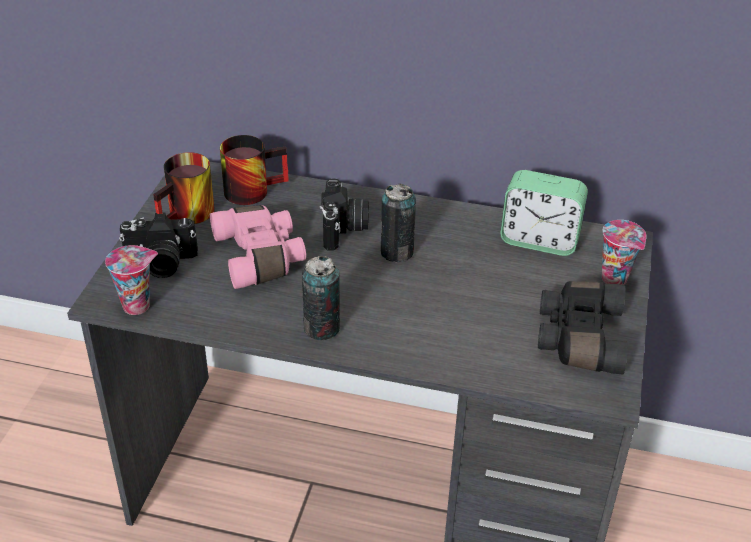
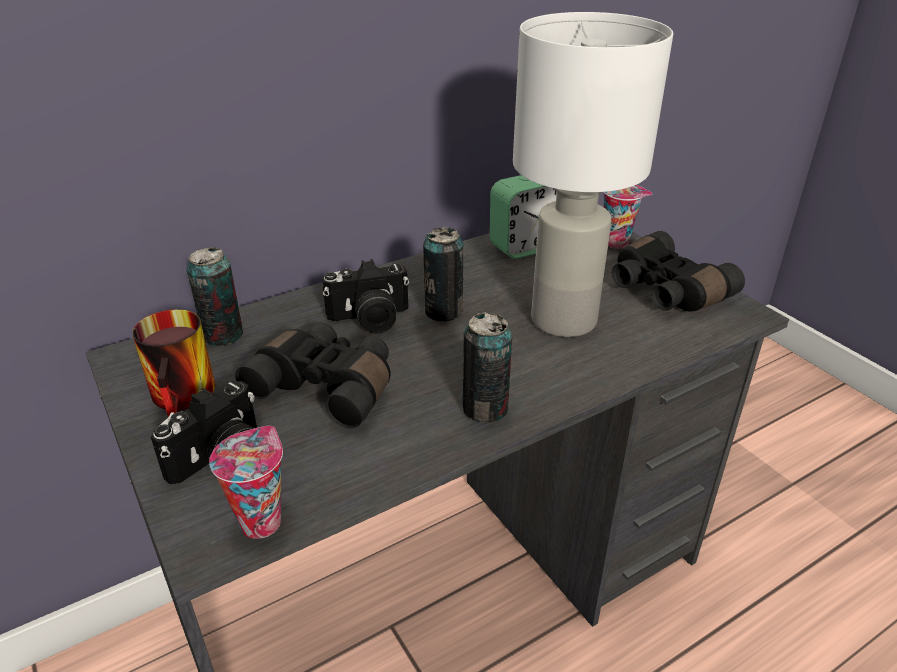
camera: 45 degrees left, 5 degrees down
(252, 188) = (223, 335): mug -> can
(261, 256) = (328, 386): pink binoculars -> black binoculars
(344, 229) = (370, 320): camera -> camera turned 120 degrees clockwise
(462, 309) = (562, 321): none -> white table lamp

